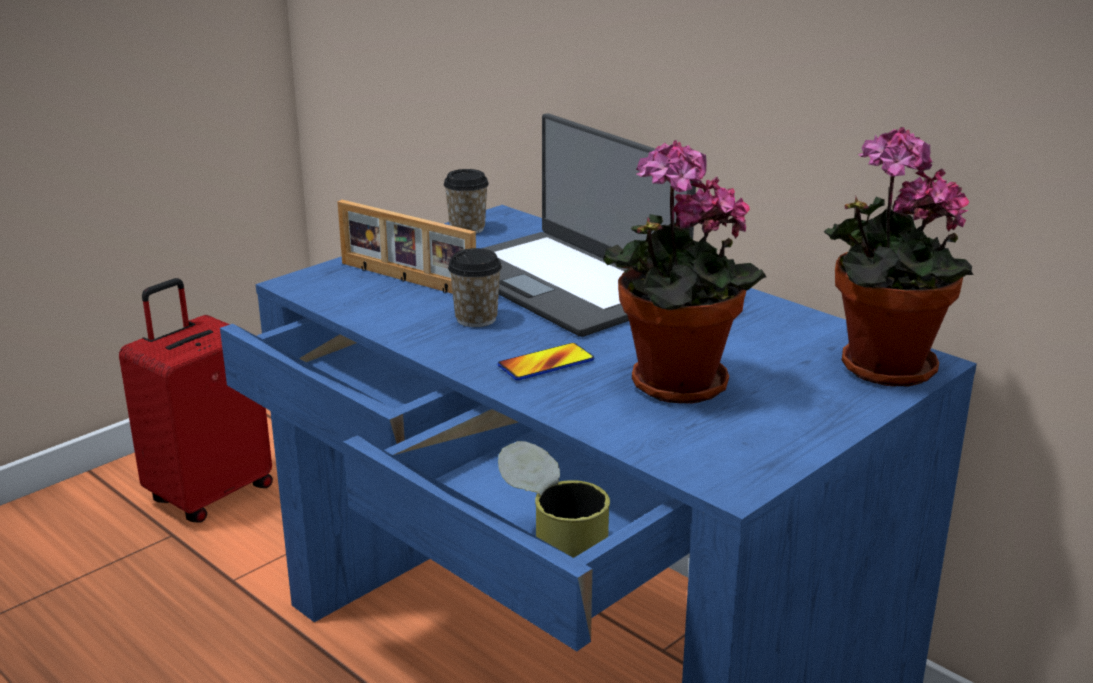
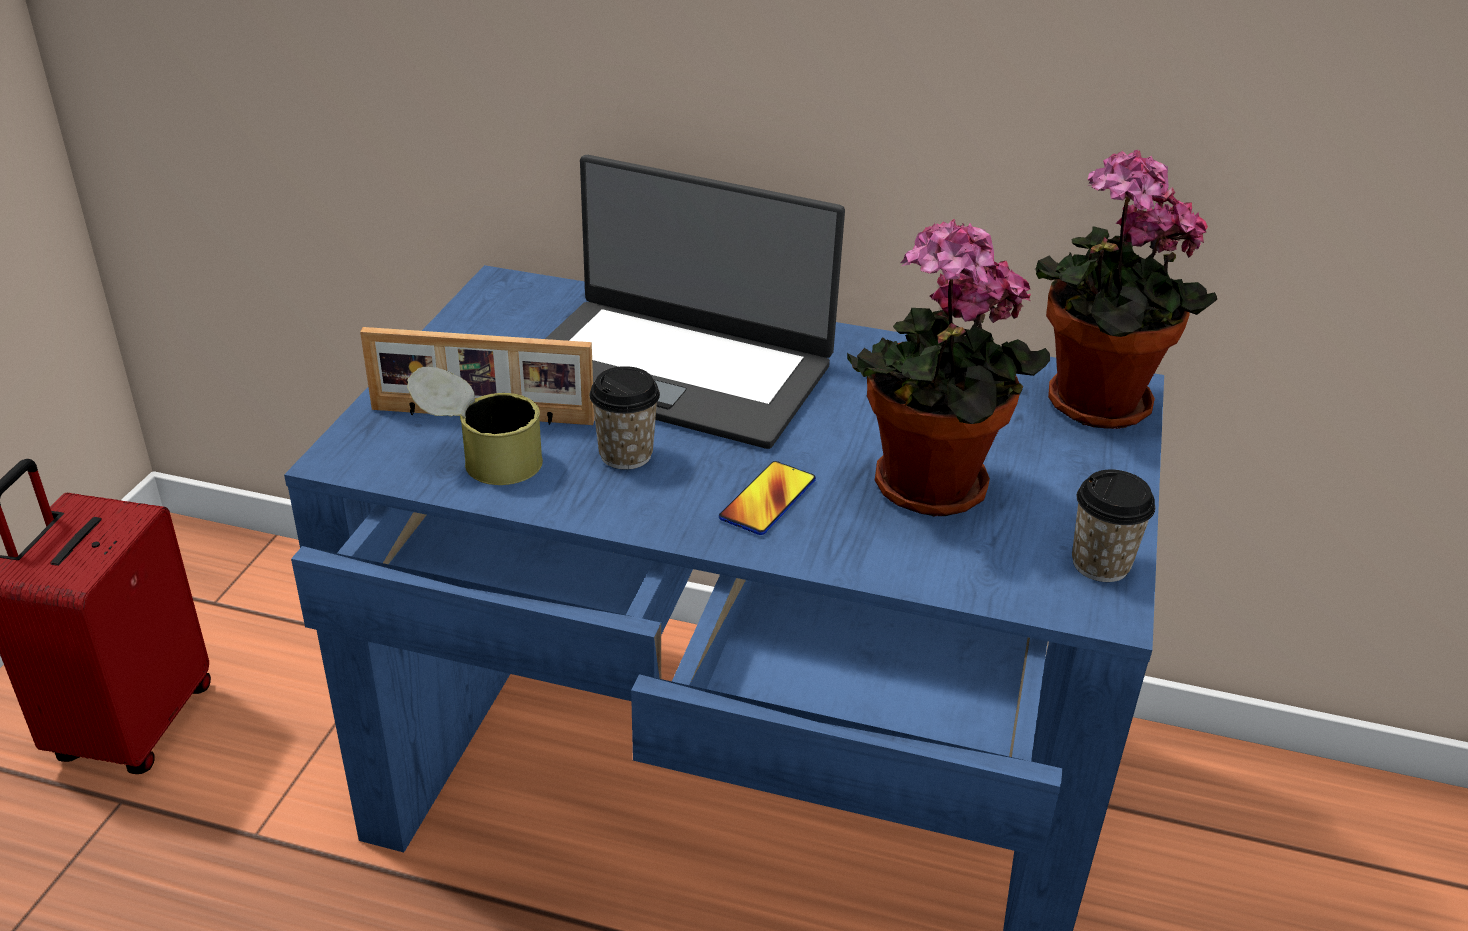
camera: 30 degrees left, 10 degrees up
(467, 229) = (479, 314): cup -> cup (1100, 564)
(554, 539) = (908, 721): can -> can (480, 459)

